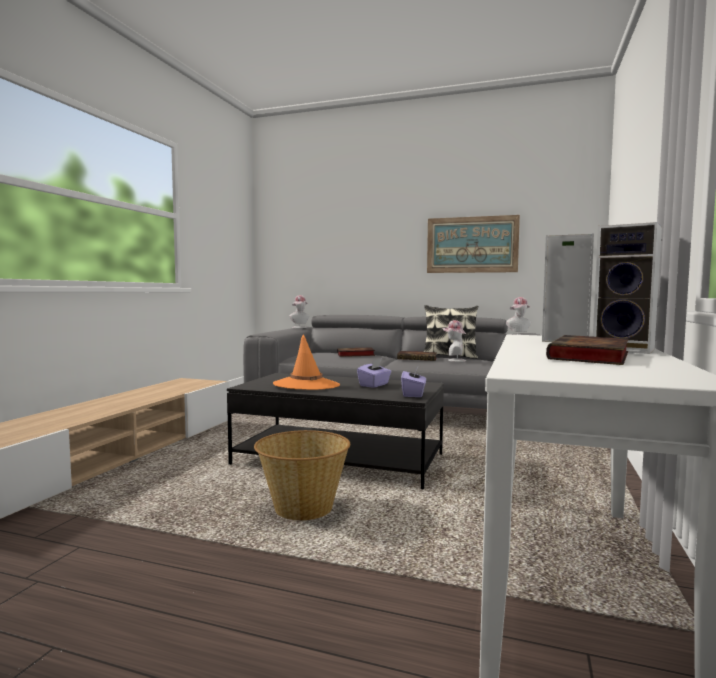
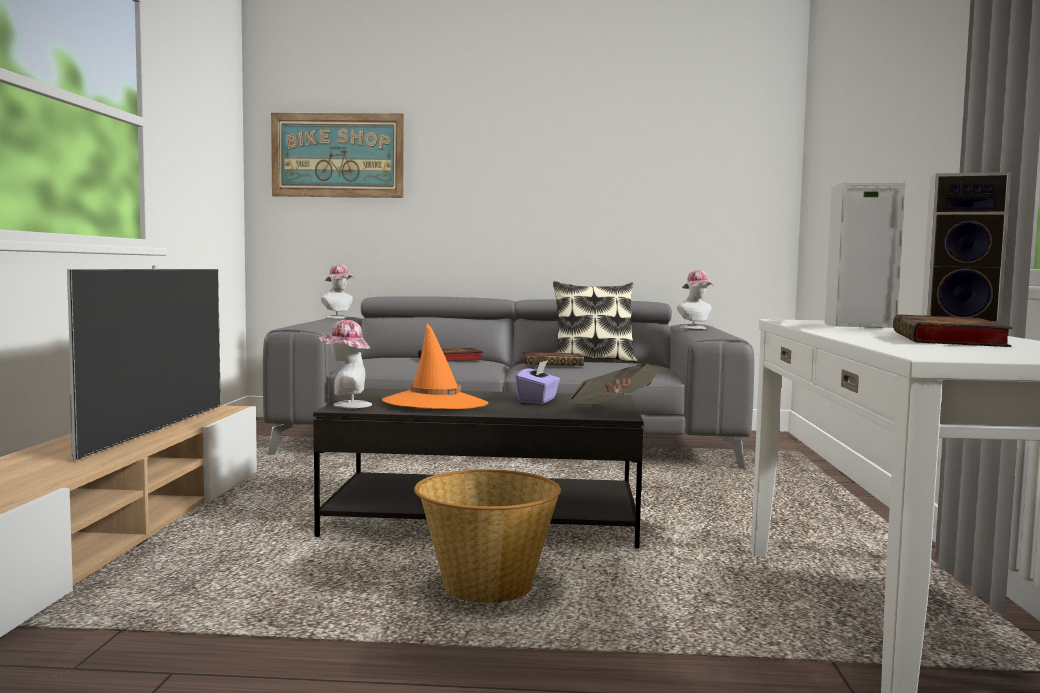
camera: 15 degrees left, 0 degrees up
(157, 394) = (156, 430): none -> television
(413, 394) = (612, 410): purple tissue box -> newspaper
(454, 360) = (609, 364): hat -> hat (347, 405)
(472, 244) = (611, 190): picture -> picture (338, 155)

